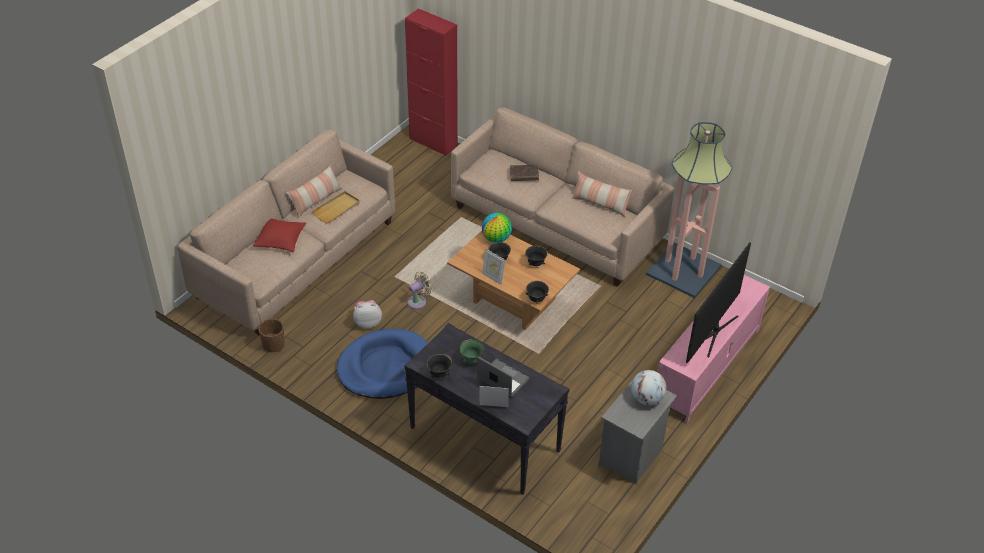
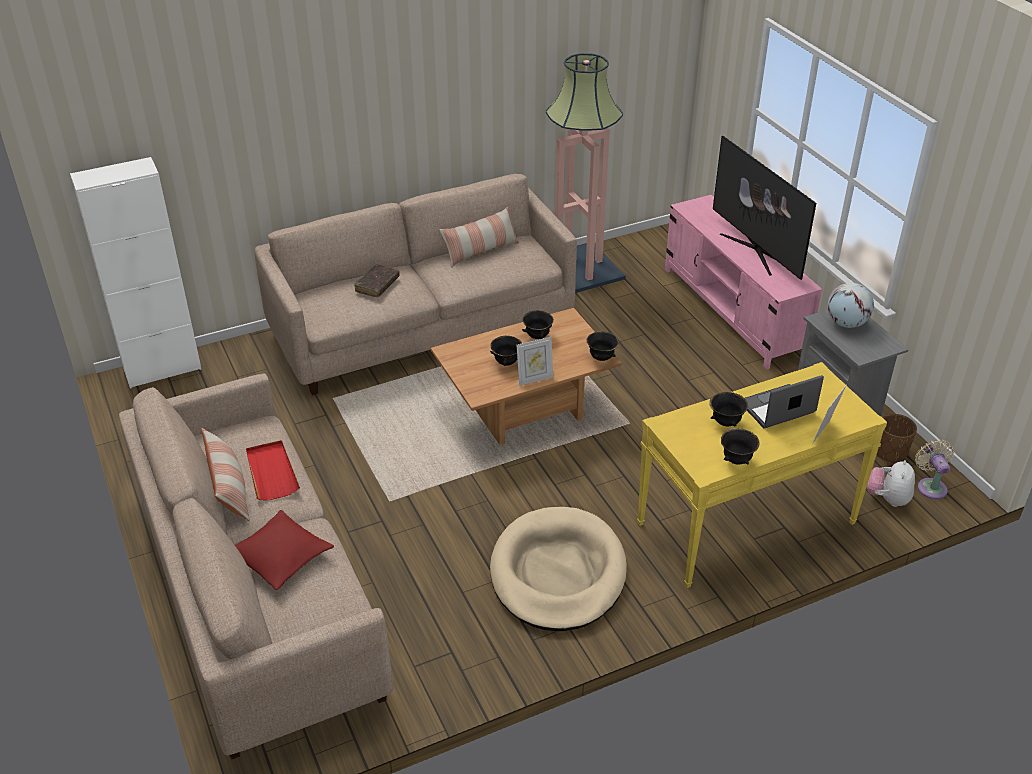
camera: 60 degrees left, 5 degrees down
(273, 345) = (421, 688): brown planter -> brown planter (890, 453)
(336, 209) = (271, 472): beige tray -> red tray
(367, 322) = (457, 561): plush toy -> plush toy (887, 499)
(385, 367) = (558, 573): blue dog bed -> beige dog bed
(418, 301) = (457, 495): beige fan -> beige fan (930, 486)
(433, 142) = (162, 369): red cabinet -> white cabinet
(471, 360) = (726, 422): green bowl -> black bowl
(484, 439) = (745, 524): black console table -> yellow console table
(496, 238) = (465, 351): globe -> none

